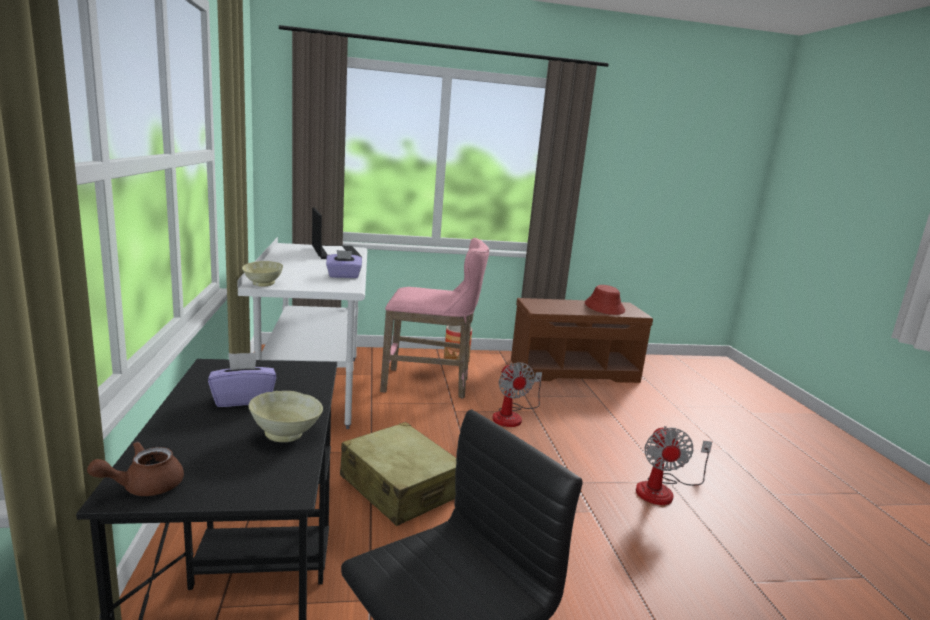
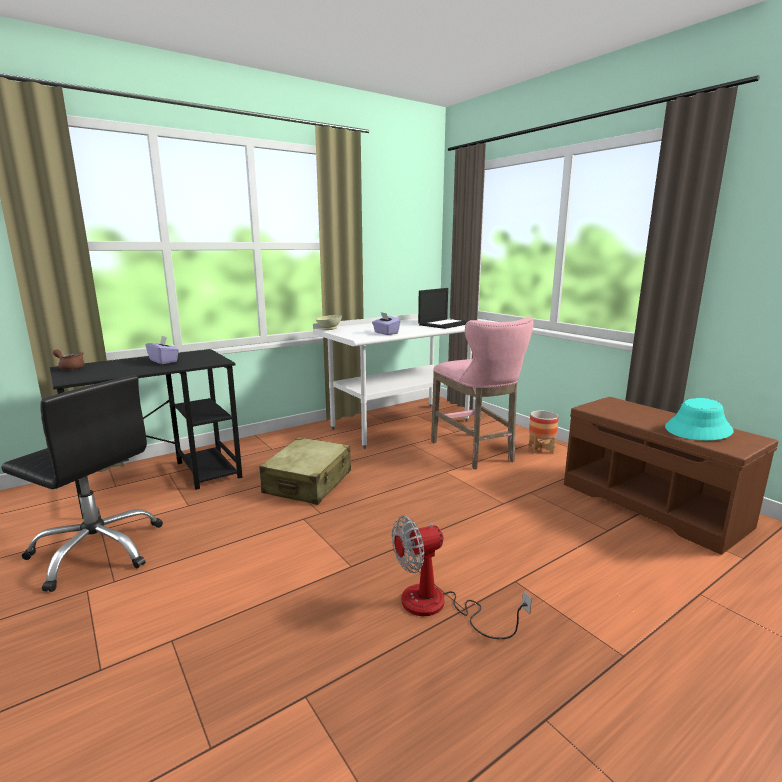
camera: 65 degrees right, 0 degrees up
(287, 435) = (126, 372): beige bowl -> none
(512, 416) = (476, 495): fan -> none
(604, 307) = (698, 430): red hat -> turquoise hat

